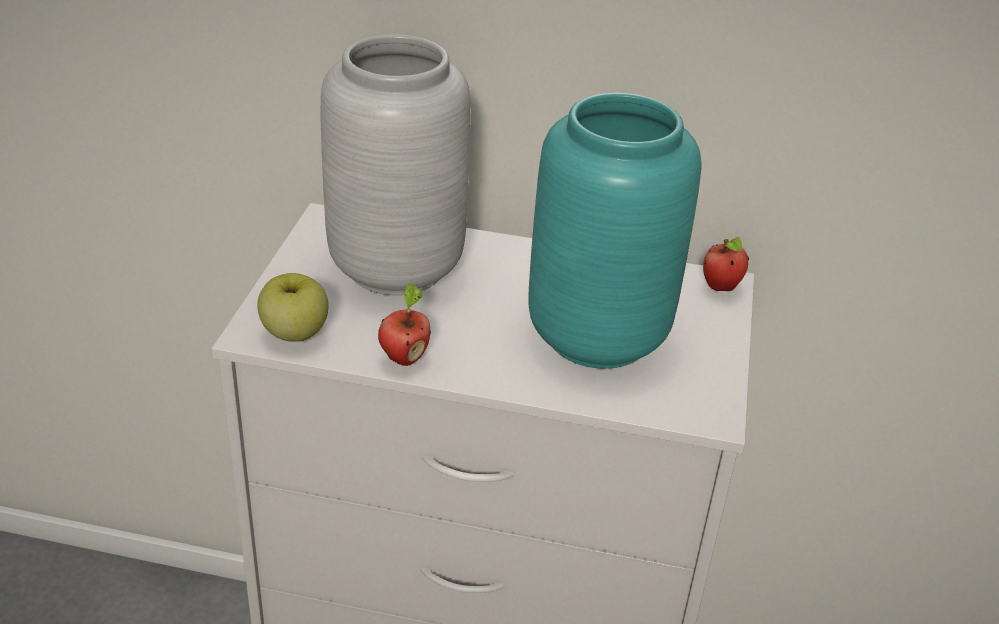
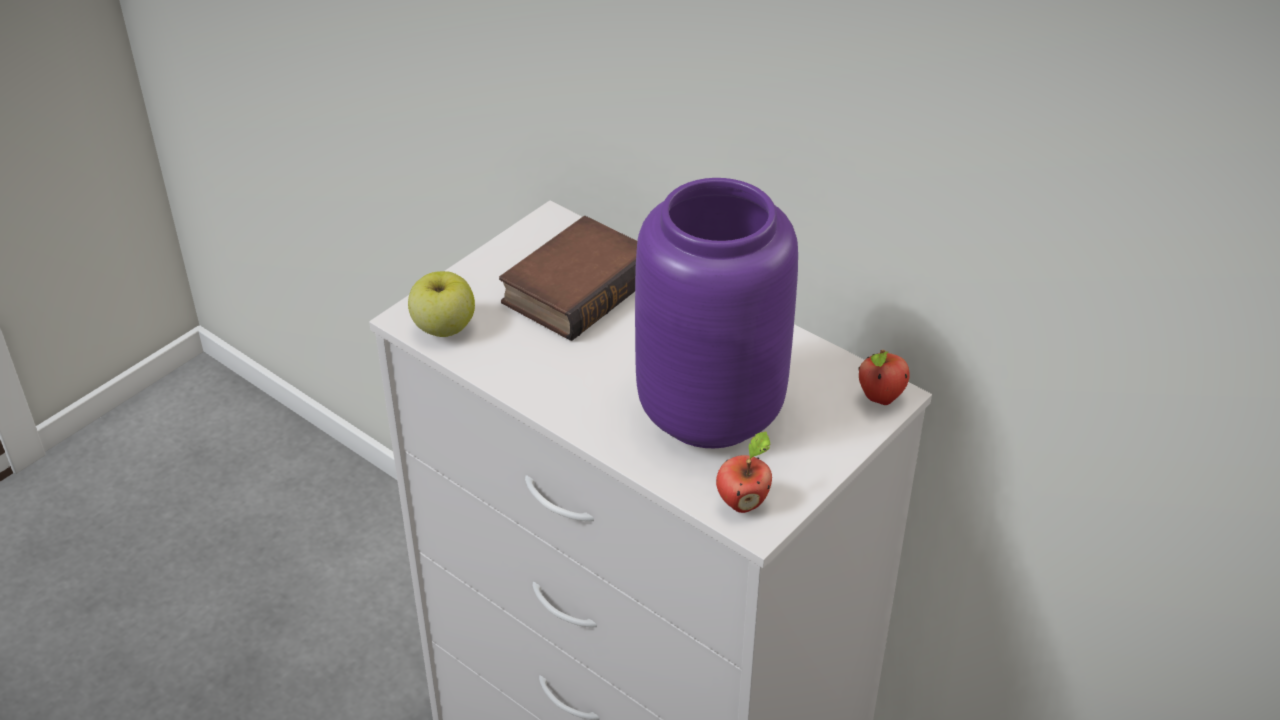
camera: 30 degrees right, 5 degrees up
(394, 266) = (577, 287): grey vase -> book
(403, 357) = (518, 378): apple -> apple (743, 502)
(600, 336) = (713, 412): turquoise vase -> purple vase

